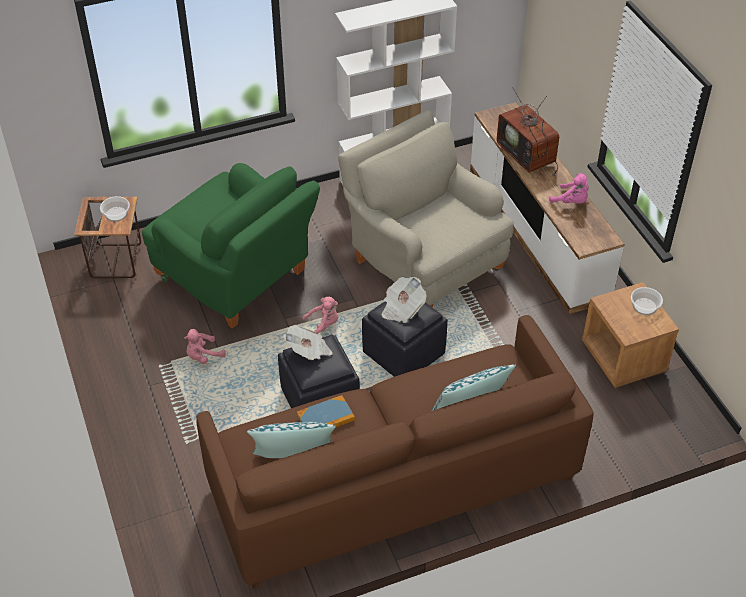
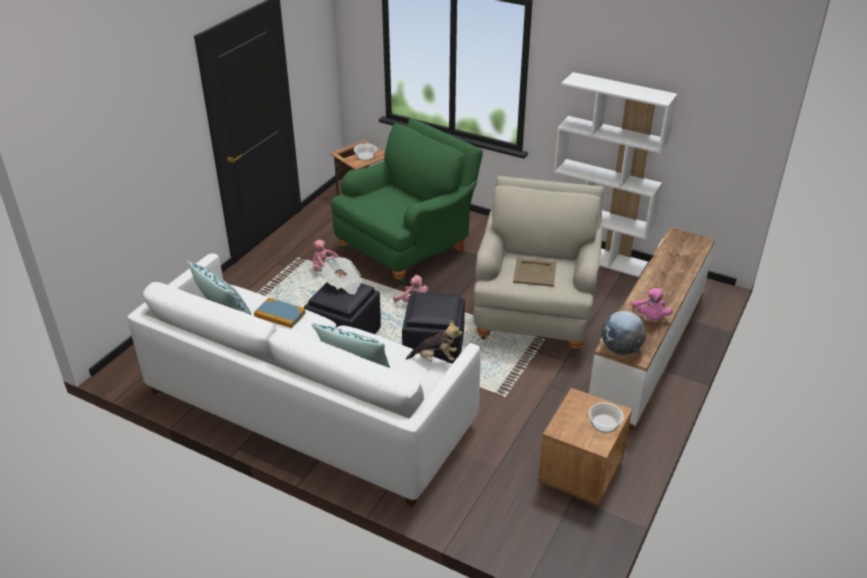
camera: 50 degrees right, 10 degrees down
(237, 279) = (407, 247): green armchair -> green armchair turned 135 degrees counterclockwise
(392, 481) = (308, 409): brown sofa -> white sofa
(402, 308) = (435, 302): newspaper -> none
(445, 224) = (534, 273): none -> beige tray
(487, 351) = (435, 358): none -> plush toy
(528, 156) = (666, 272): television -> none
(591, 241) = (621, 349): none -> globe

